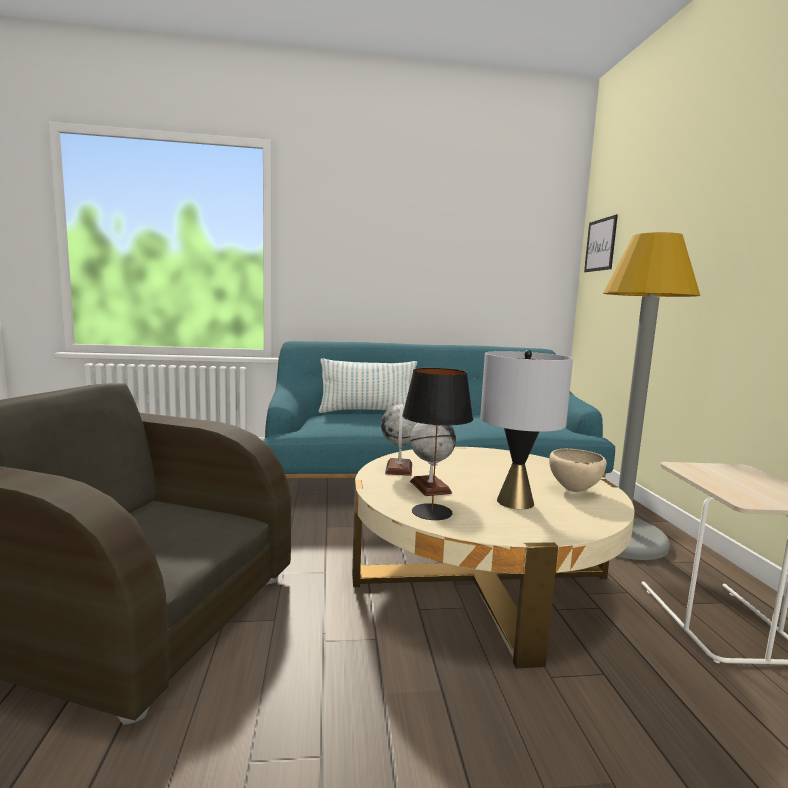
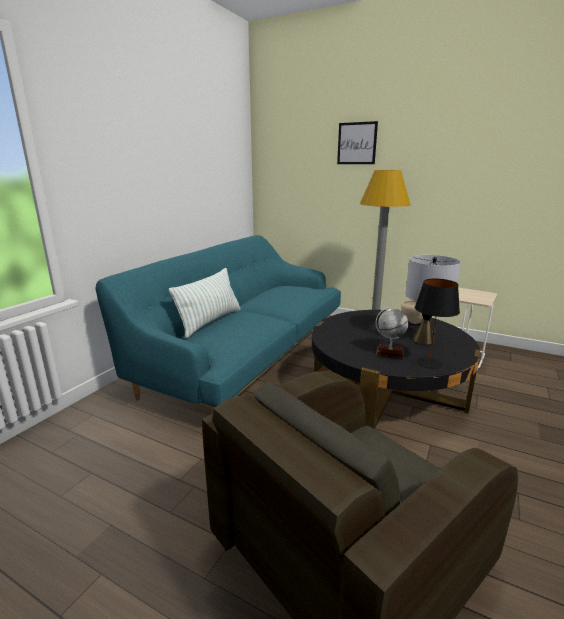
camera: 55 degrees left, 10 degrees up
(399, 468) = (350, 350): globe -> none
(480, 576) = (386, 389): beige coffee table -> black coffee table
(600, 245) = (276, 157): picture -> picture (357, 143)

